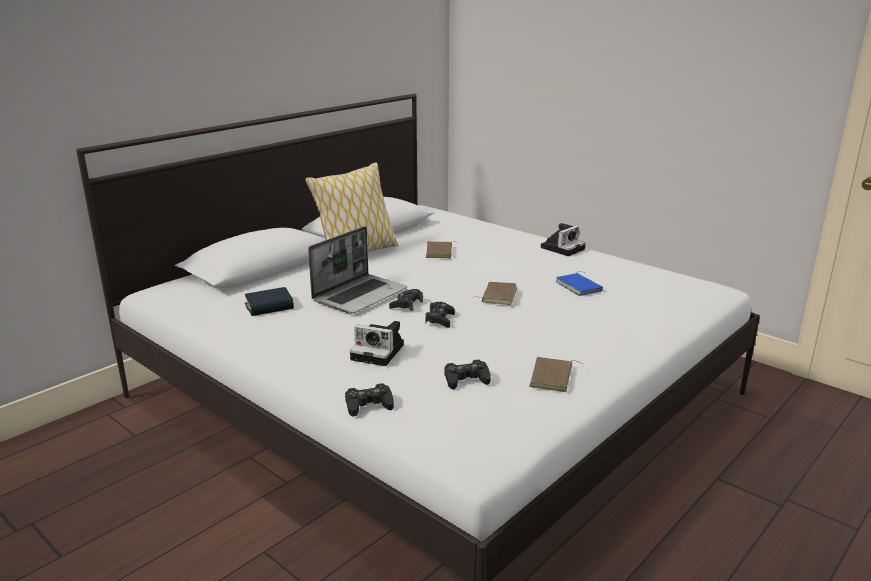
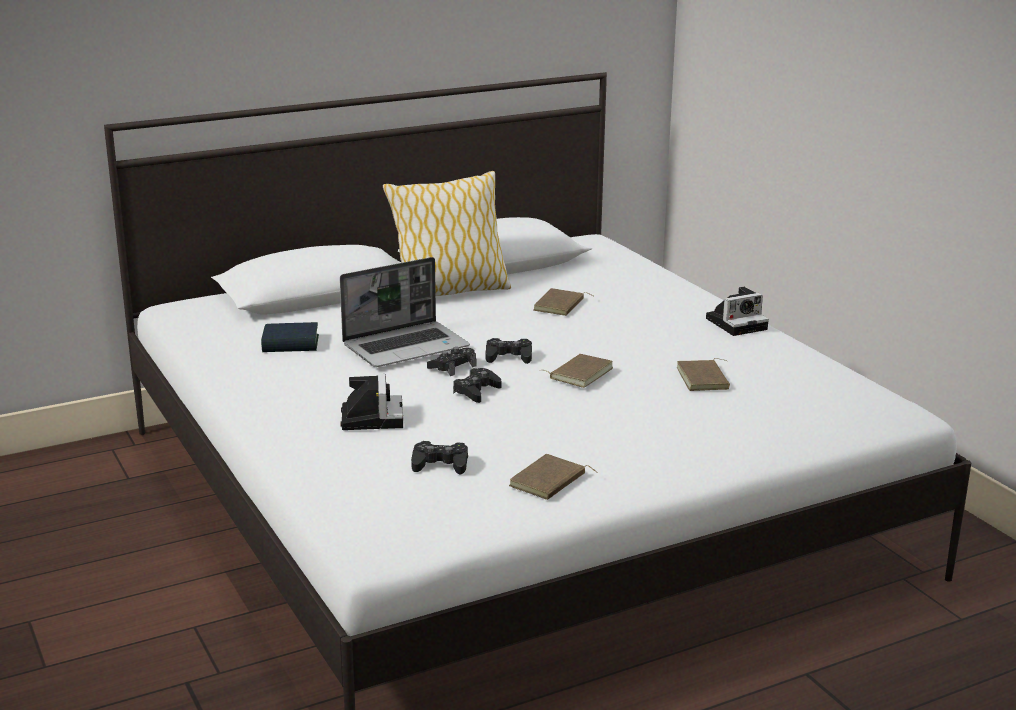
camera: 20 degrees right, 0 degrees up
(369, 405) = (311, 472): black game controller -> black game controller (509, 357)
(380, 352) = (371, 417): camera -> camera turned 135 degrees counterclockwise
(580, 286) = (704, 379): blue book -> brown book

